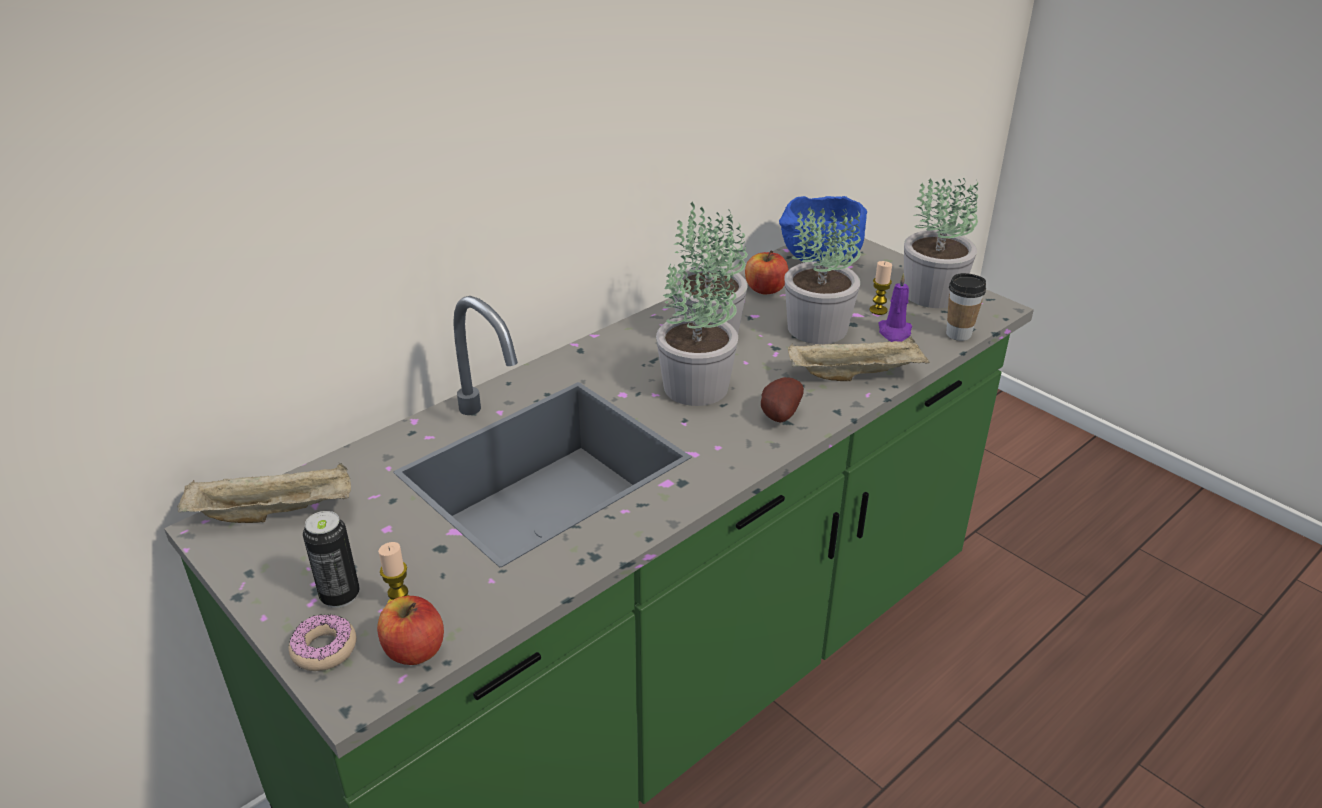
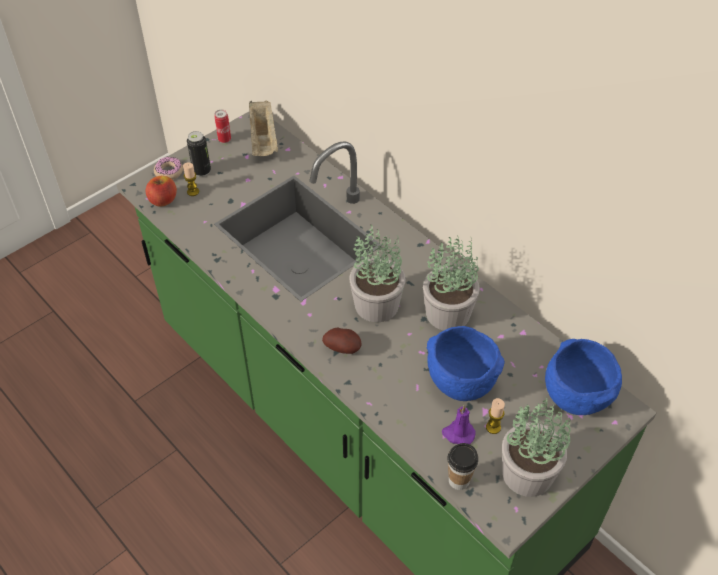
camera: 90 degrees right, 15 degrees up
(250, 568) = (224, 139): none -> can
(765, 289) = (519, 352): apple -> none
(818, 329) = (459, 382): potted plant -> blue bowl
(856, 375) = (394, 399): beige tray -> none

